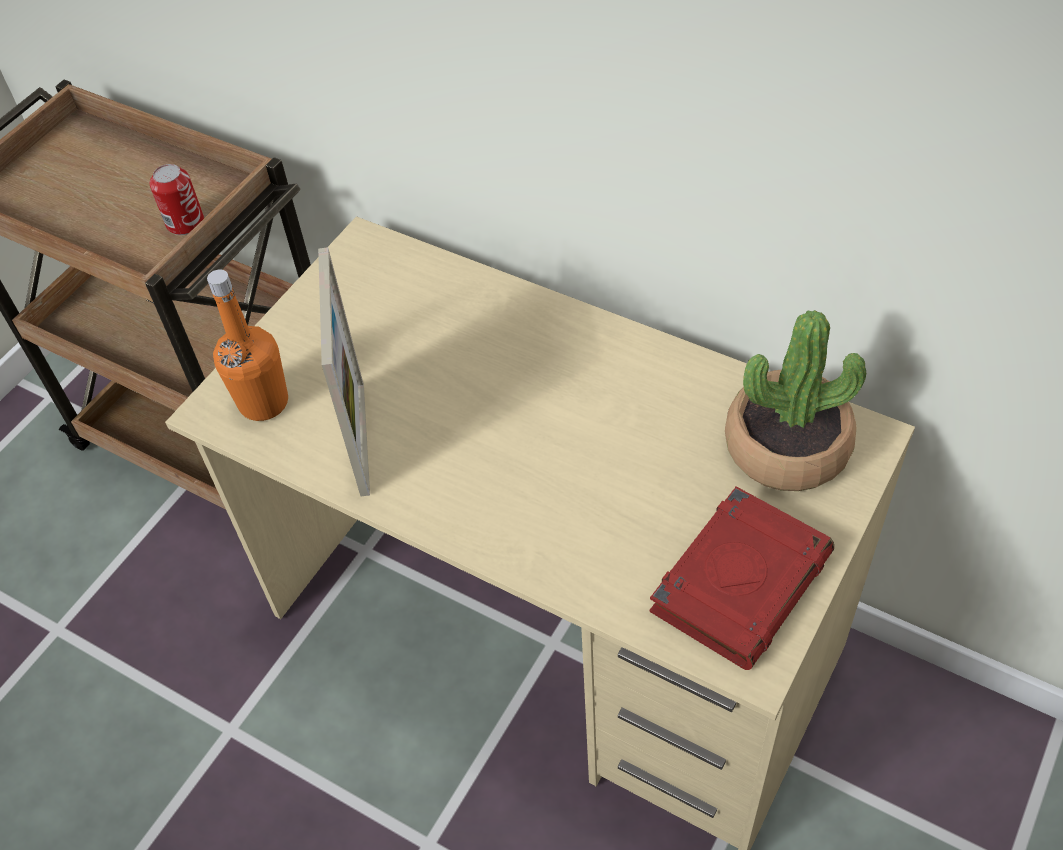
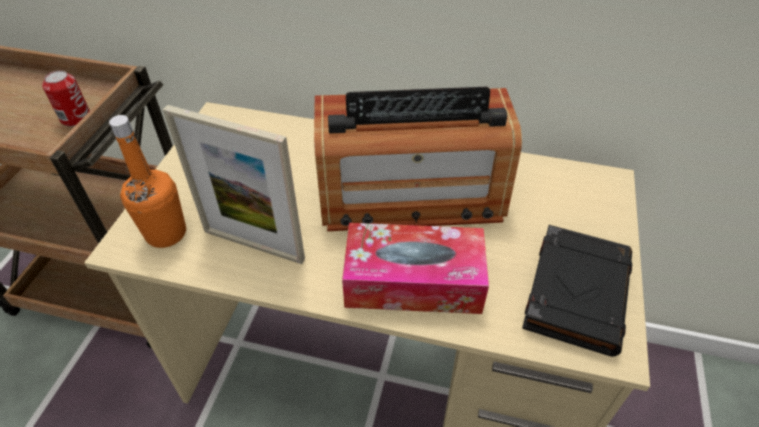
camera: 20 degrees left, 5 degrees down
(362, 438) = (253, 245): picture frame -> picture frame turned 135 degrees clockwise
(540, 524) = (413, 281): none -> tissue box
(581, 407) = (411, 195): none -> radio
(741, 581) = (576, 292): red book -> black book
(786, 447) = (561, 196): potted plant -> none

